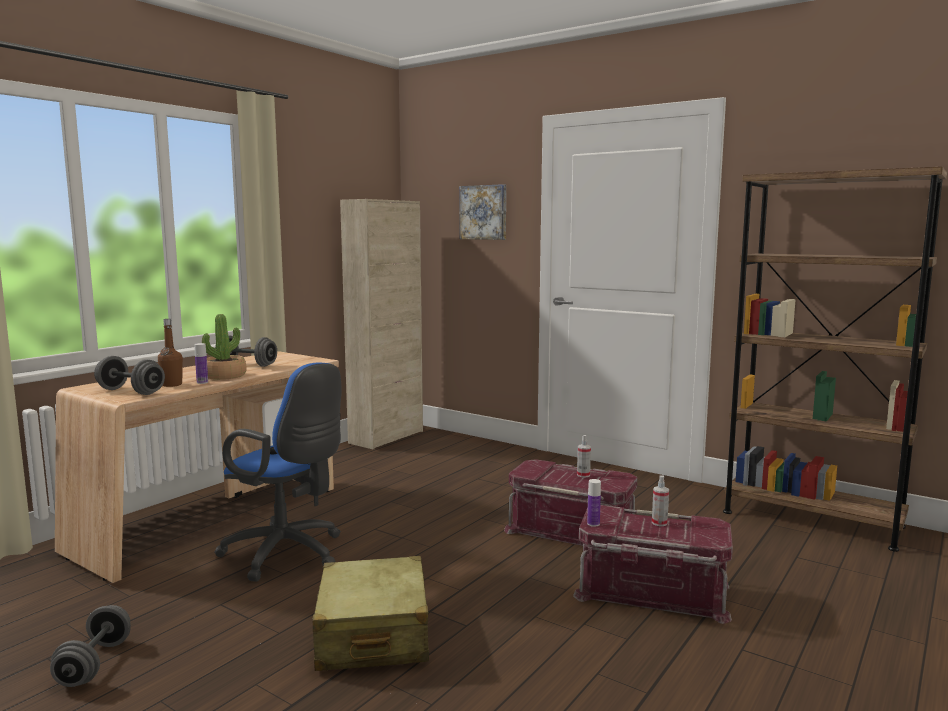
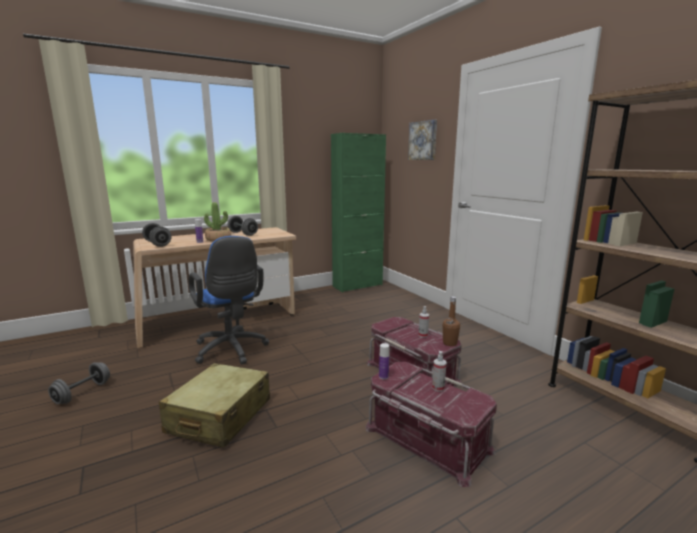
camera: 25 degrees right, 5 degrees up
(172, 385) = (183, 242): brown bottle -> brown bottle (450, 343)
(386, 437) = (357, 285): beige cabinet -> green cabinet

